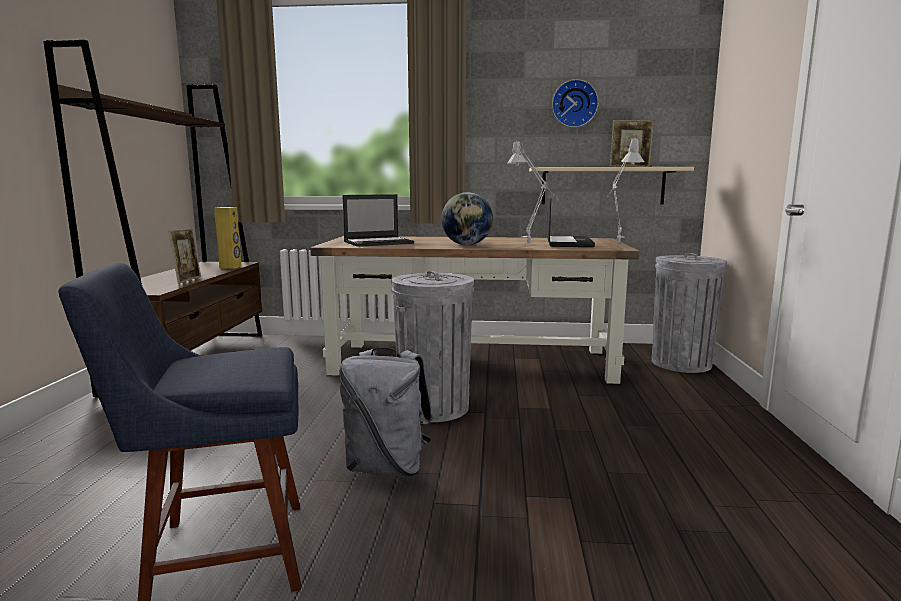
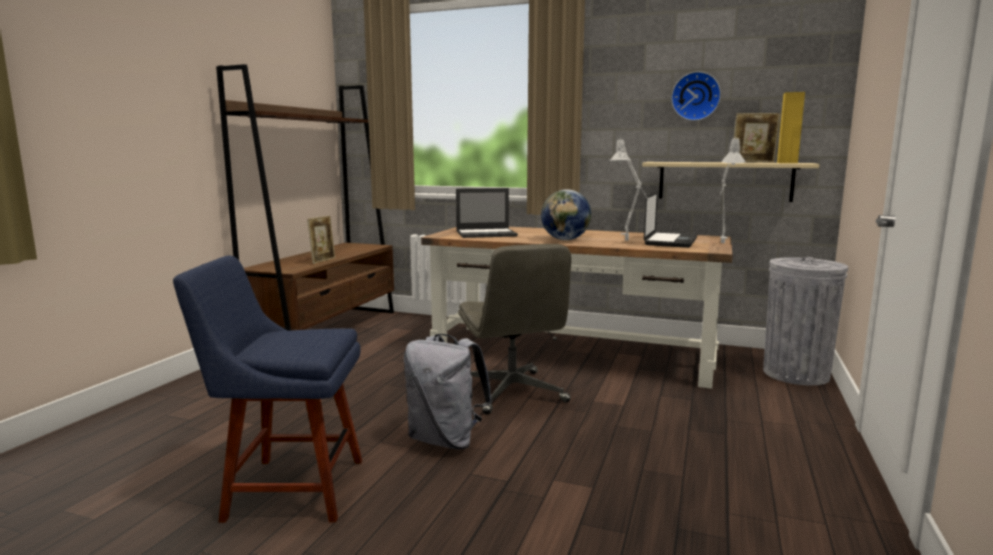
camera: 15 degrees right, 0 degrees up
(231, 267) = (365, 249): yellow speaker -> yellow speaker (787, 163)
(433, 407) = (513, 393): grey trash can -> grey office chair

